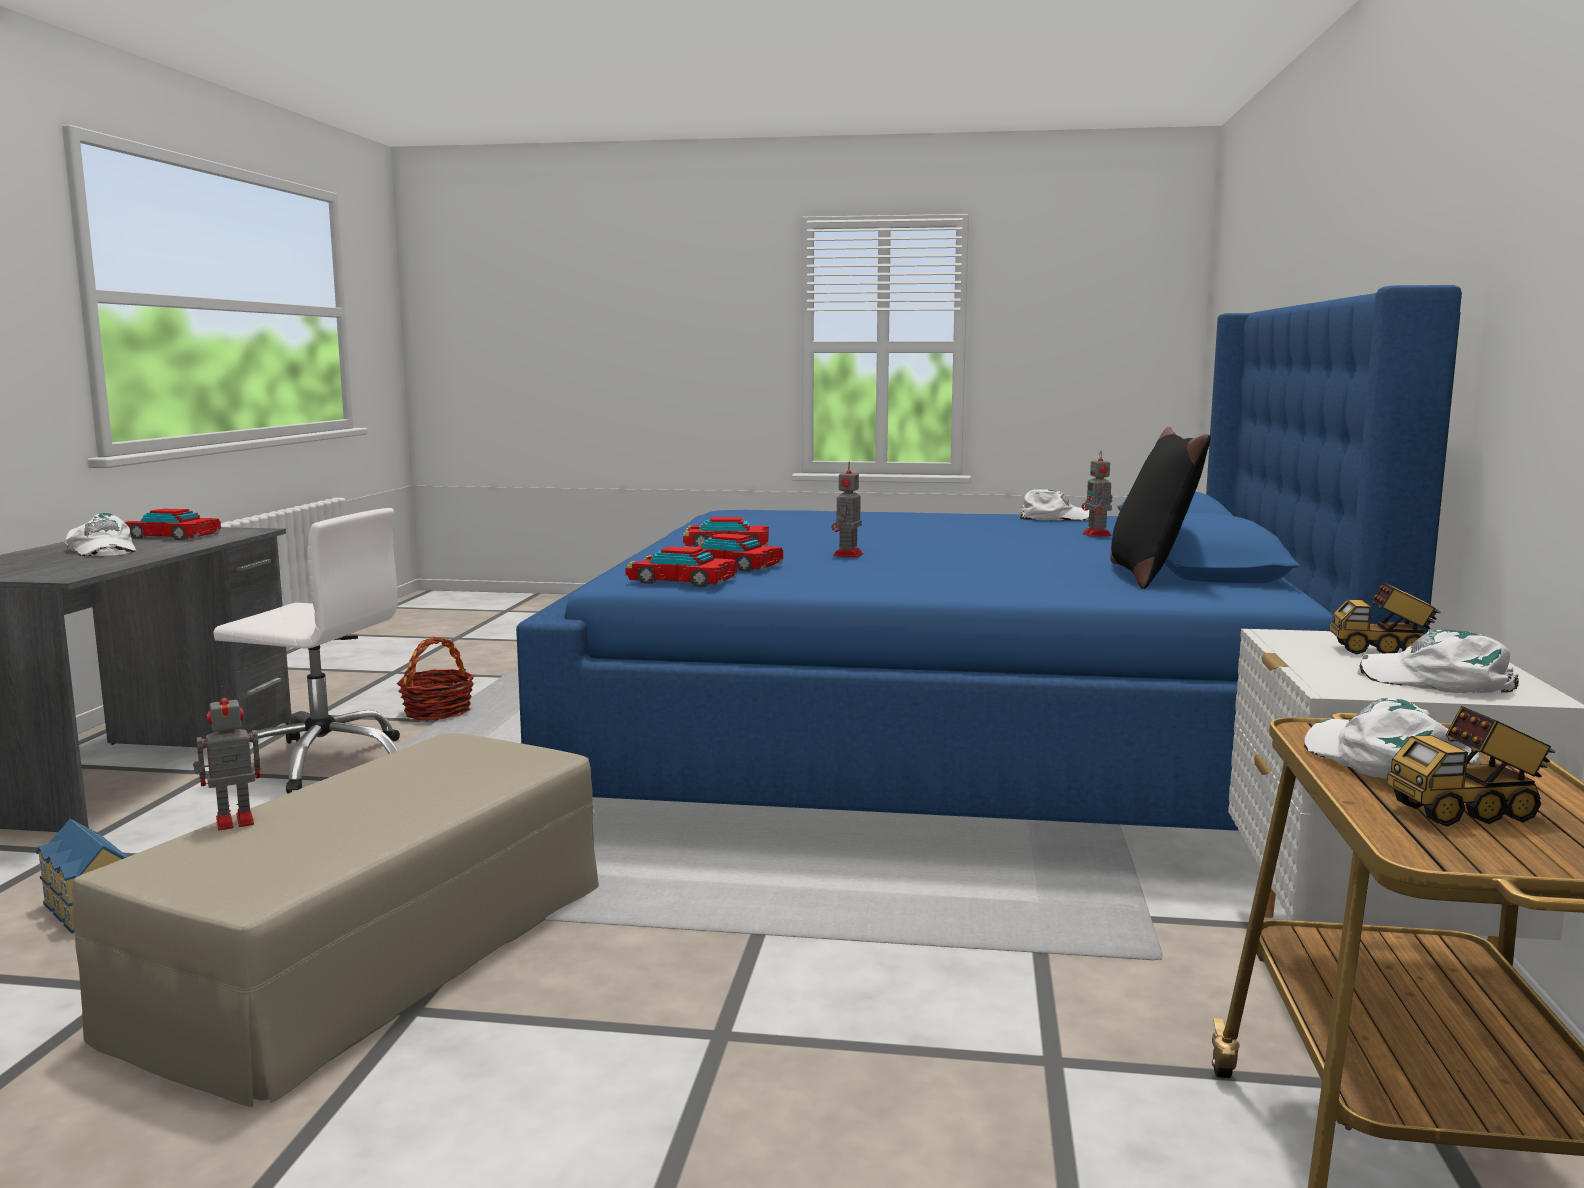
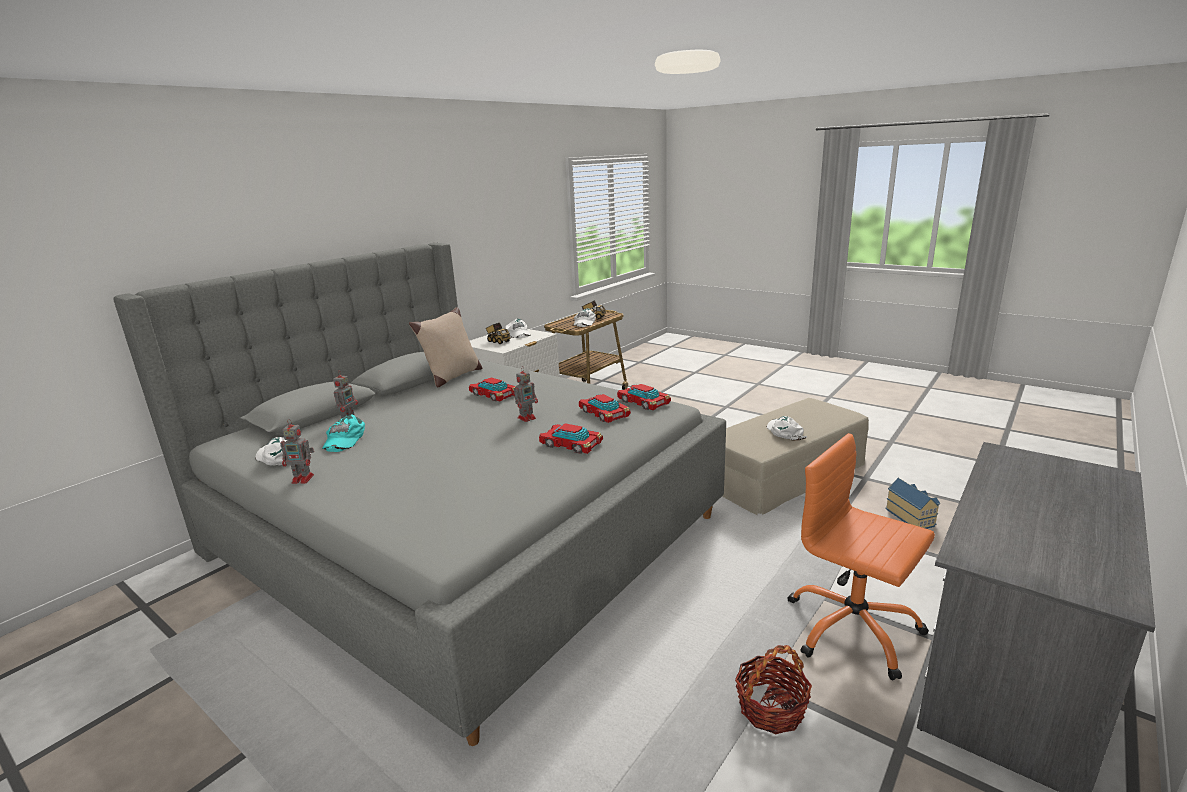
camera: 150 degrees left, 10 degrees up
(101, 549) = (1057, 512): white cap -> white cap (784, 432)
(171, 536) = (1040, 549): toy car -> toy car (494, 394)
(232, 821) = (830, 423): toy robot -> toy robot (304, 479)
(324, 762) = (852, 629): white office chair -> orange office chair
(952, 748) = (462, 533): blue bed -> grey bed
(1036, 527) = (343, 439): none -> turquoise cap
(1149, 575) = (452, 377): black pillow -> beige pillow

